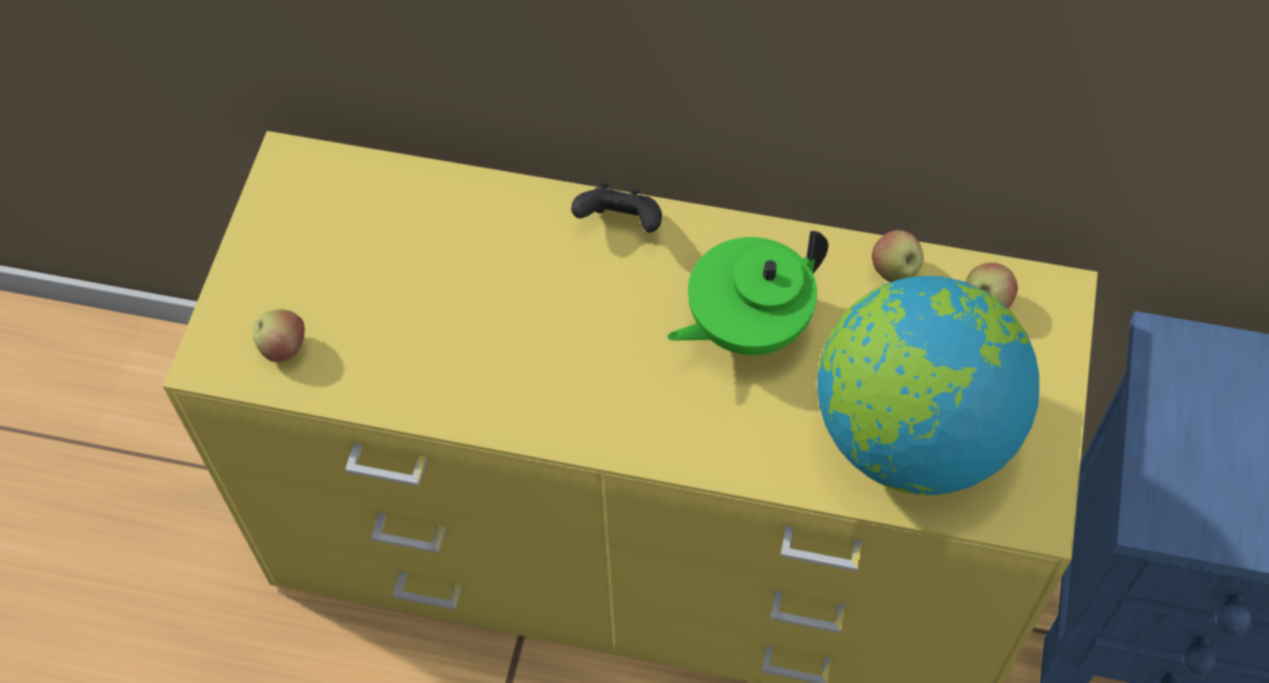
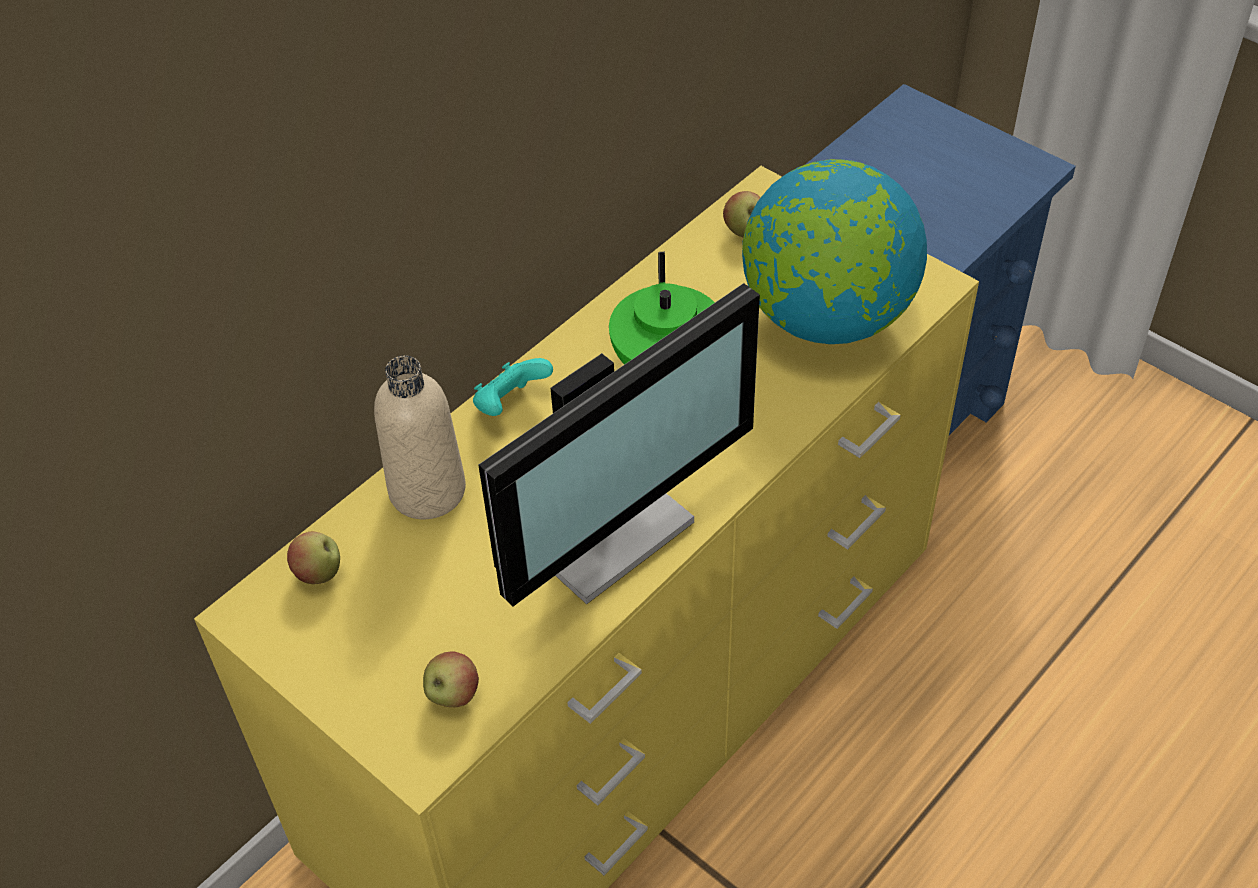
camera: 60 degrees left, 10 degrees down
(484, 215) = (427, 490): none -> beige bottle
(524, 365) = (601, 524): none -> monitor
(620, 224) = (510, 404): black game controller -> turquoise game controller
(895, 271) = (681, 265): apple -> apple (319, 573)

